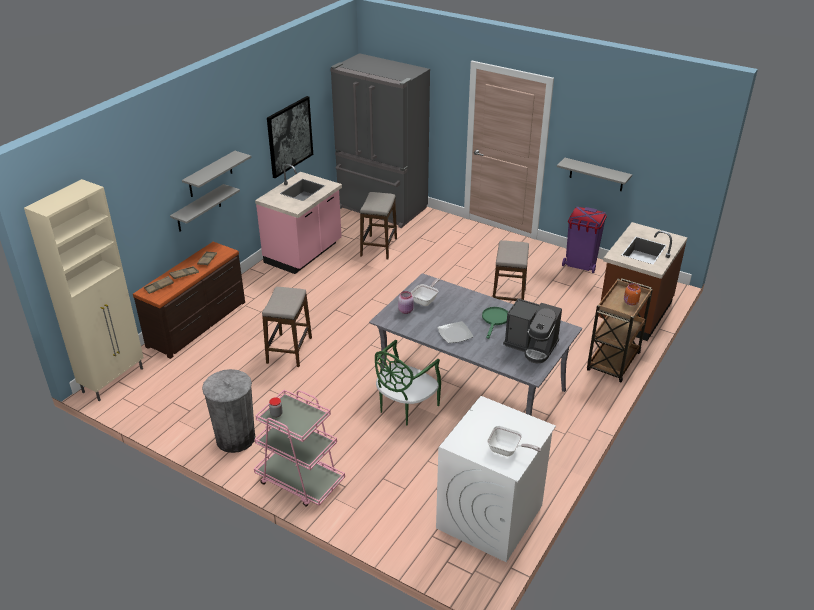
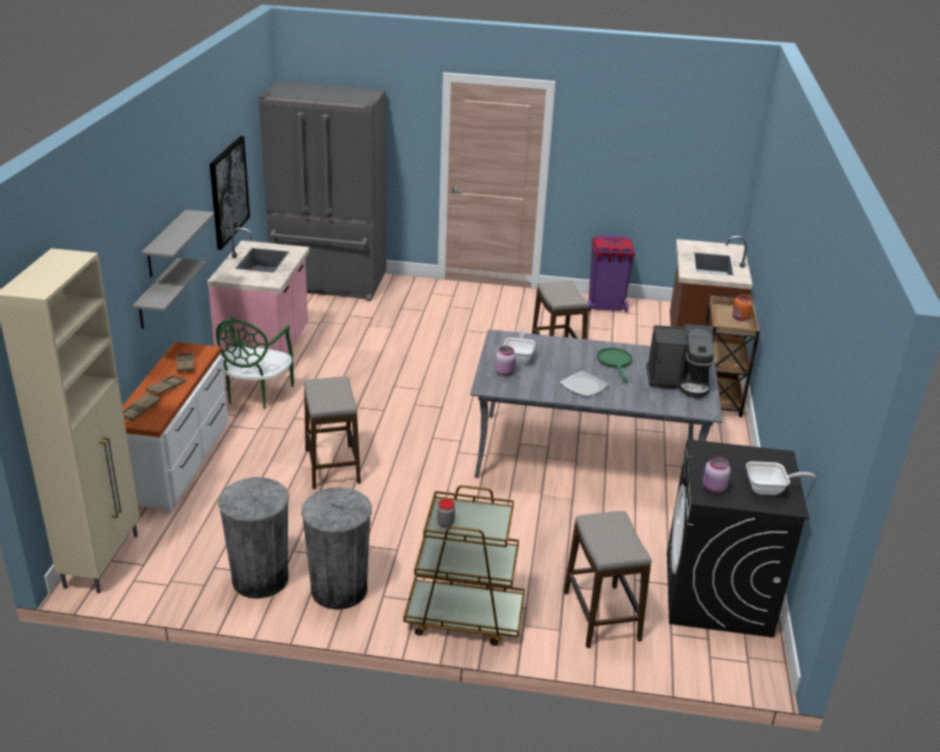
camera: 25 degrees left, 5 degrees down
(193, 417) = (260, 579): none -> grey trash can
(198, 324) = (179, 462): brown dresser -> white dresser
(299, 481) = (464, 617): pink cart -> brown cart
(379, 247) = (359, 327): stool -> stool (601, 616)
(405, 407) = (528, 498): green chair -> green chair (255, 394)
(465, 439) = (713, 489): none -> pink jar
(489, 517) = (718, 594): white washing machine -> black washing machine
(596, 175) = (614, 193): grey shelf -> none

